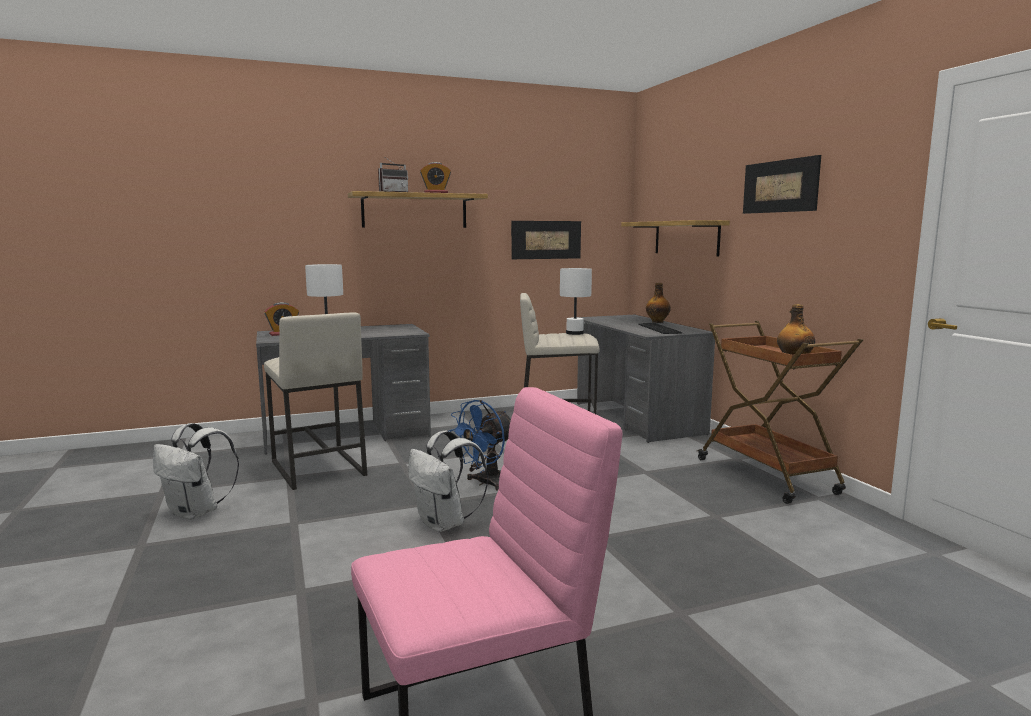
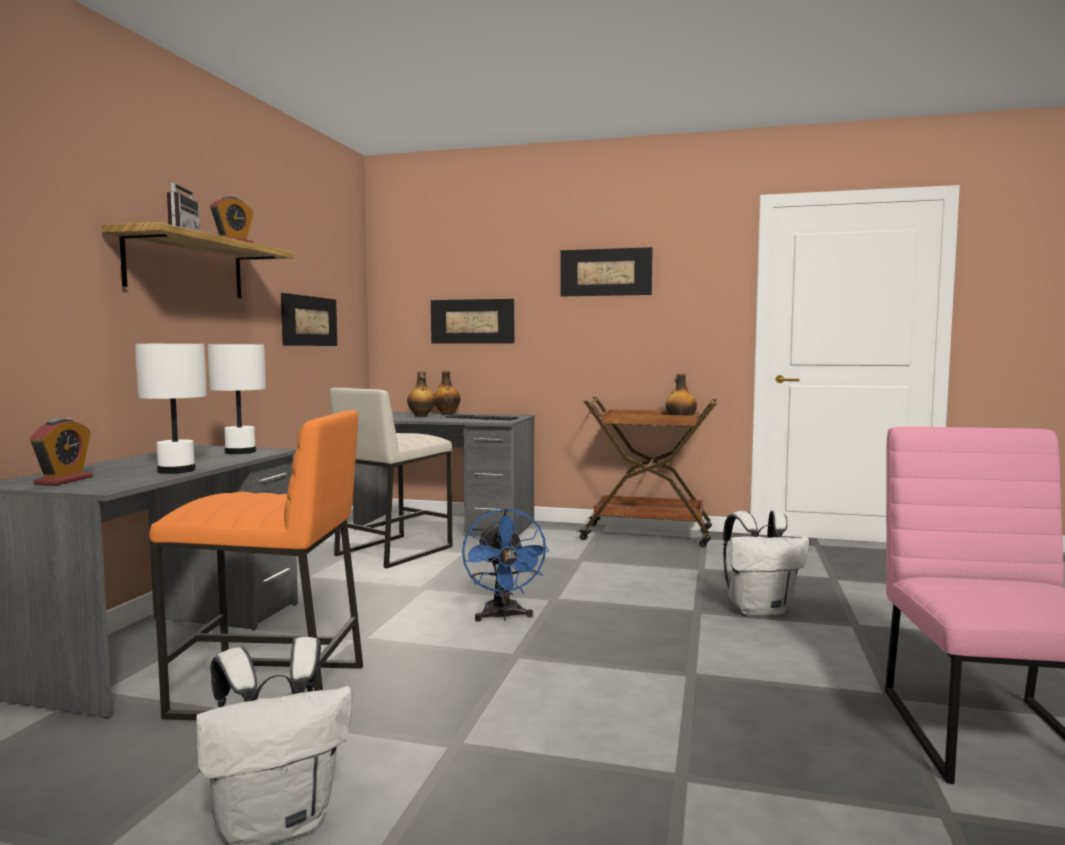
camera: 55 degrees left, 5 degrees down
(318, 468) = (270, 690): beige stool -> orange stool
(444, 524) = (587, 660): white backpack -> white backpack (760, 610)
(574, 333) = (405, 433): white table lamp -> white table lamp (240, 452)
(628, 321) = (421, 416): none -> bottle
(686, 238) = (472, 321): shelf -> picture

